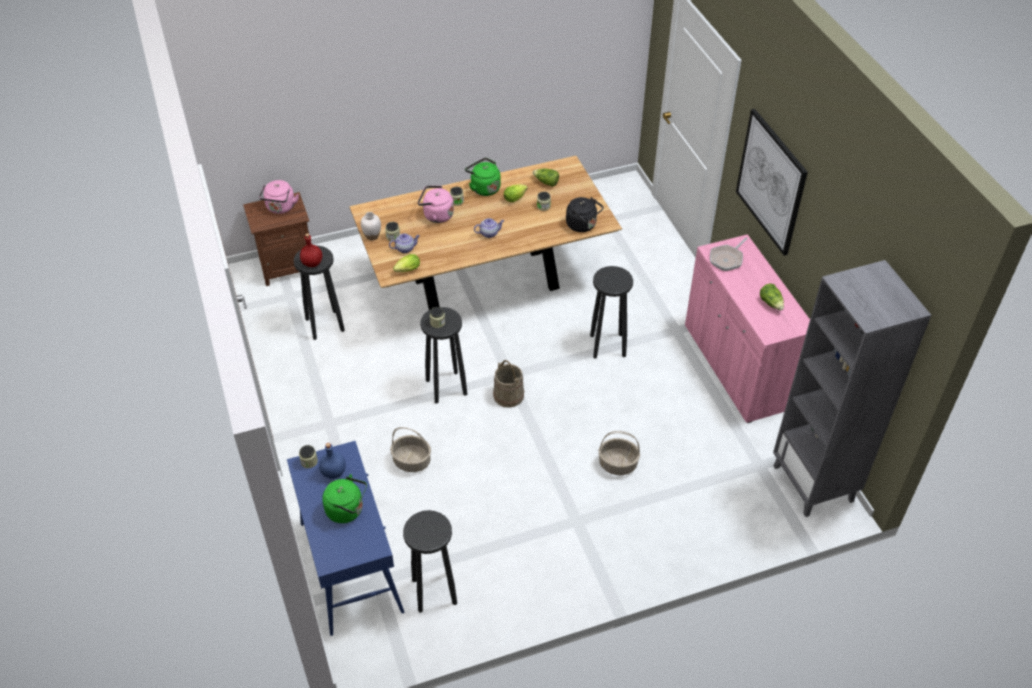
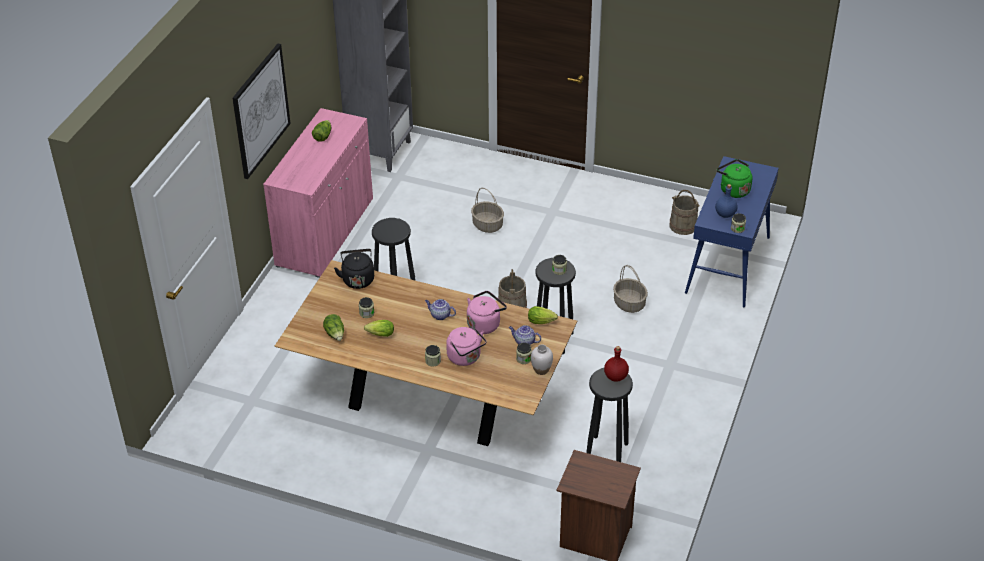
camera: 140 degrees left, 5 degrees down
(280, 208) = (590, 479): pink kettle -> pink kettle (485, 324)
(433, 591) = (683, 225): black stool -> beige bucket
(484, 188) = (394, 360): green kettle -> none
(727, 259) = (305, 176): frying pan -> none

